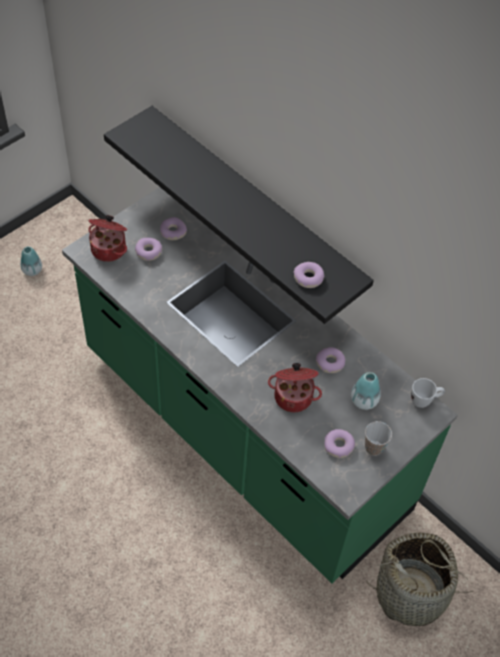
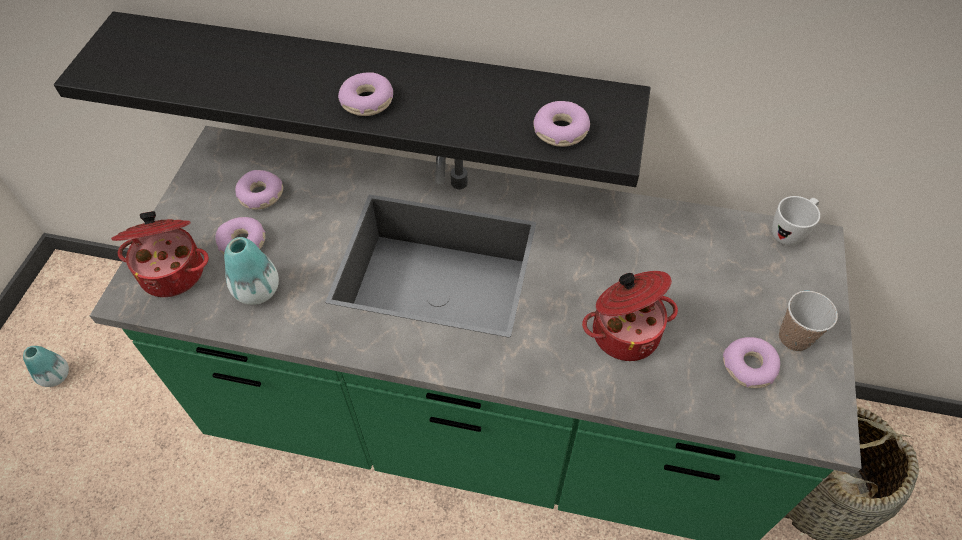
camera: 30 degrees left, 0 degrees up
(330, 363) = (631, 254): donut -> donut (367, 102)
(364, 400) = (719, 279): vase -> vase (257, 290)

